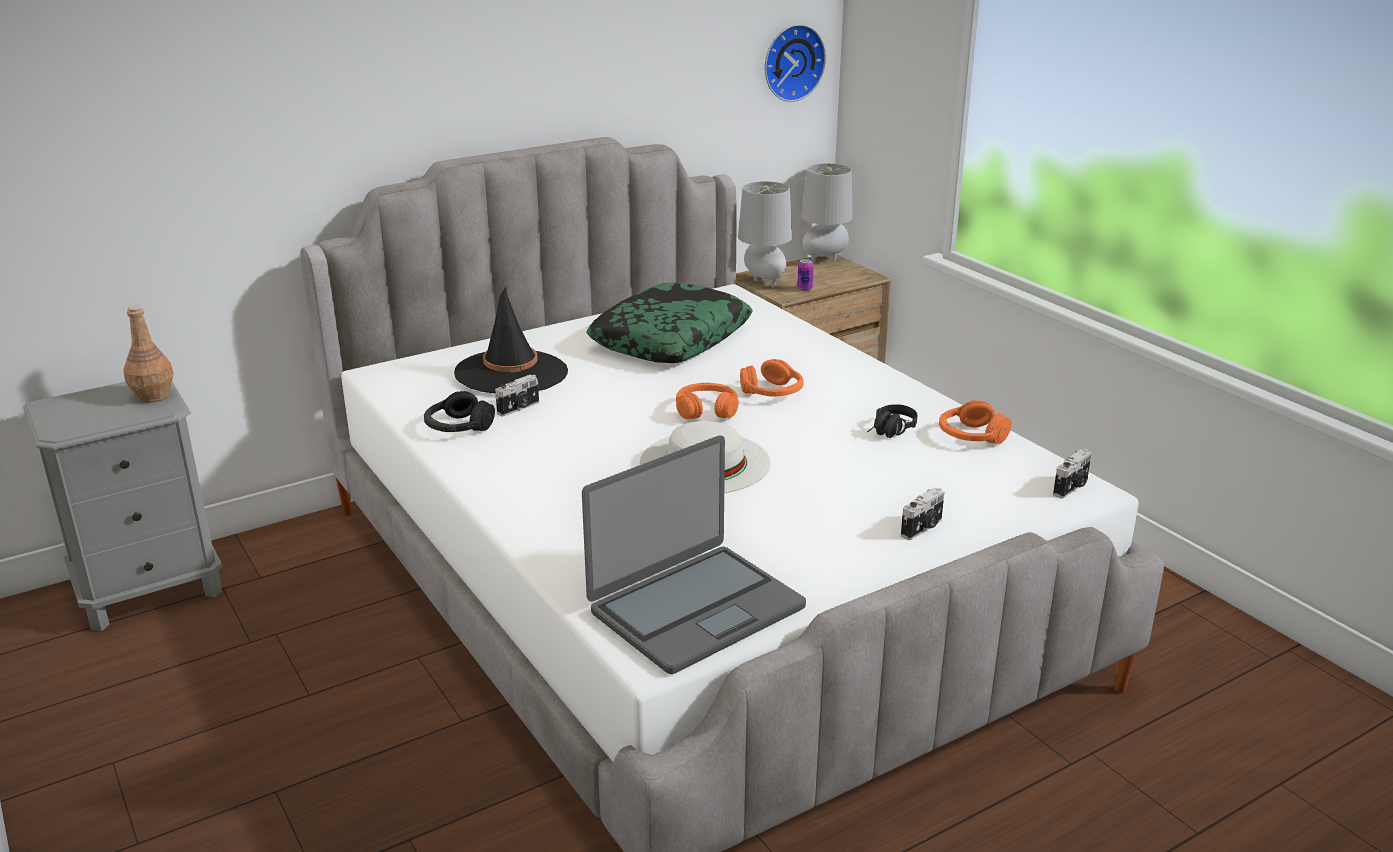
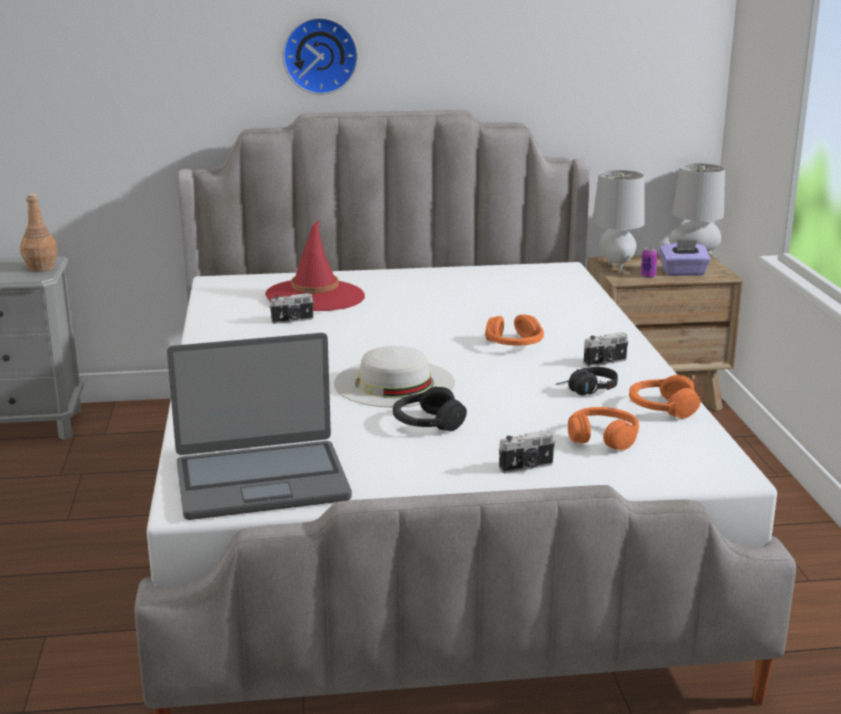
camera: 25 degrees right, 5 degrees down
(458, 427) = (232, 325): black headphones -> black headphones (427, 423)
(511, 373) = (315, 296): black hat -> red hat
(671, 339) = (473, 293): pillow -> none
(706, 410) = (441, 347): orange headphones -> orange headphones (603, 438)
(791, 62) = (671, 61): wall clock -> wall clock (320, 55)
(832, 279) = (683, 273): none -> purple tissue box
(1072, 488) = (714, 466): camera -> camera (605, 362)

